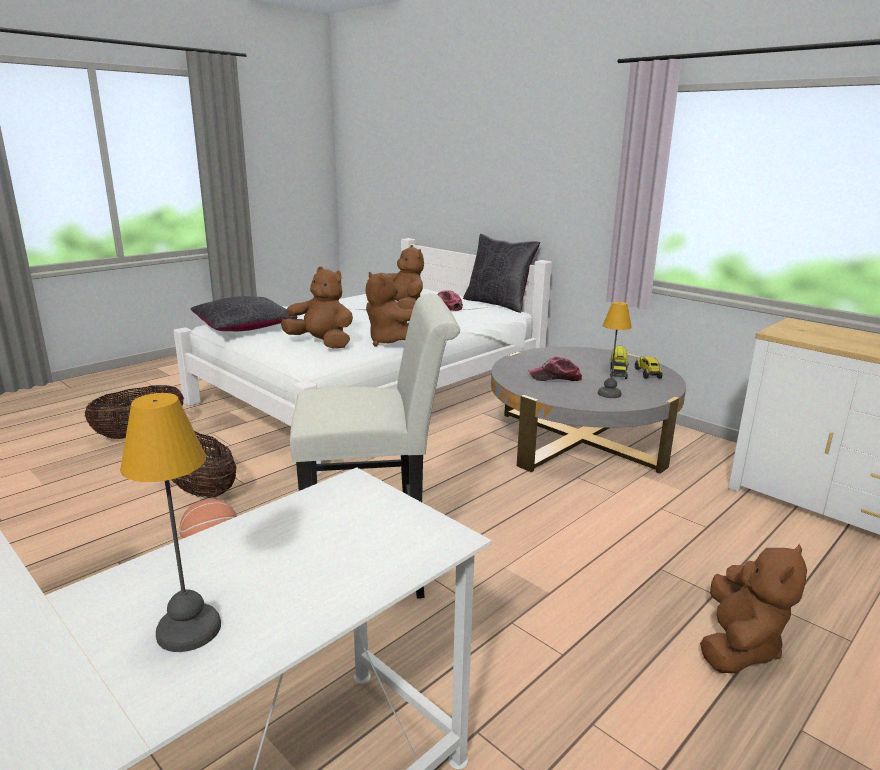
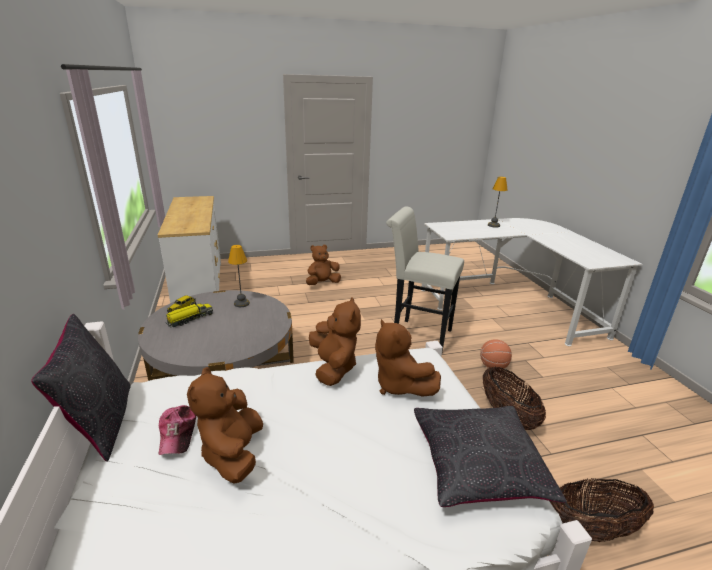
camera: 150 degrees left, 5 degrees up
(555, 377) = (243, 325): cap -> none

